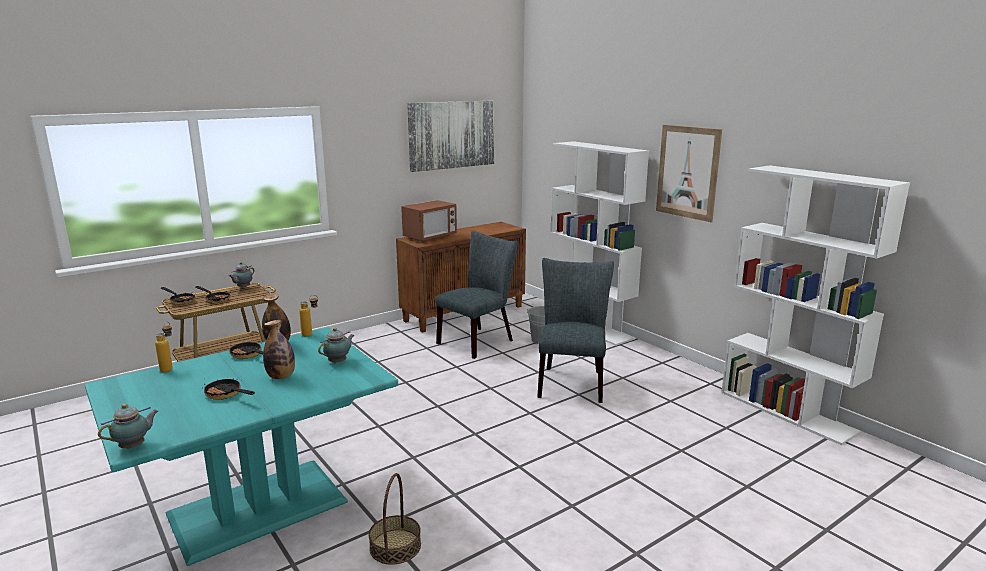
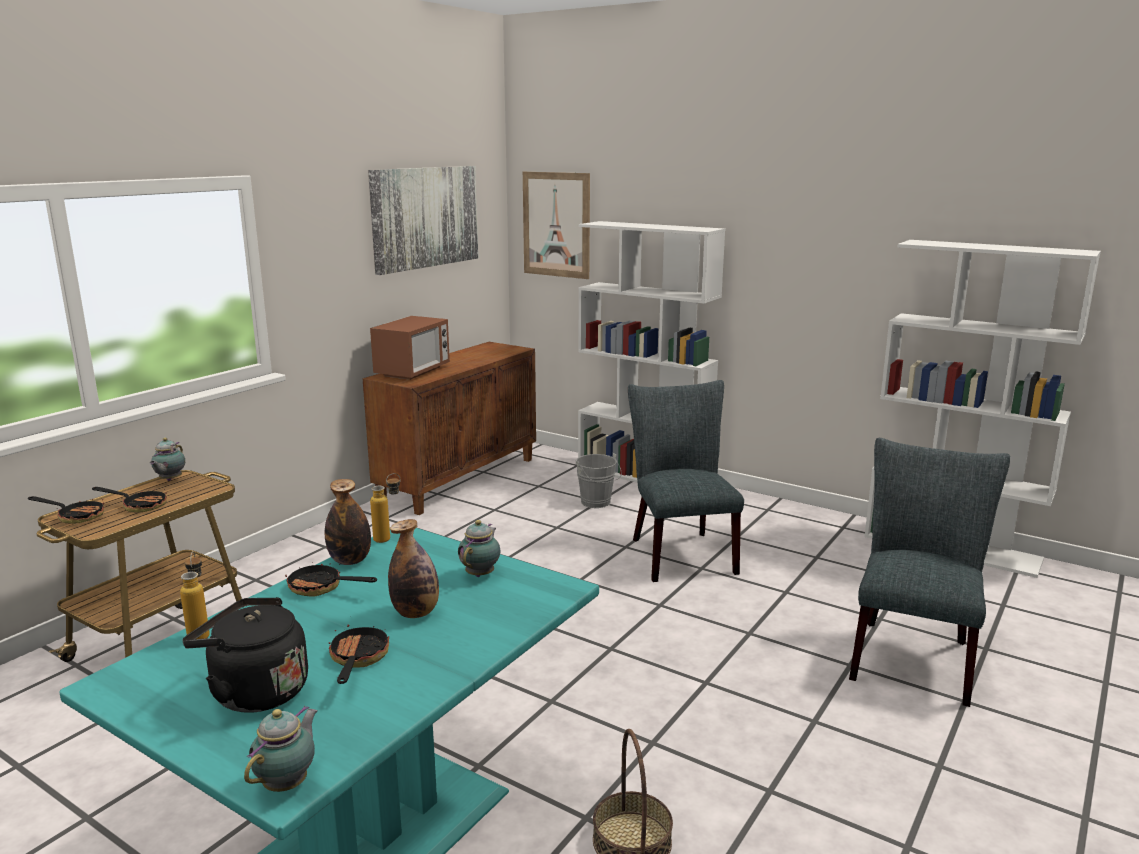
camera: 20 degrees left, 0 degrees up
(164, 401) = (255, 691): none -> black kettle
(226, 395) = (357, 659): frying pan -> frying pan turned 75 degrees clockwise
(479, 340) = (511, 515): grey chair -> grey chair (912, 655)
(687, 172) = (785, 255): picture -> picture (556, 224)

